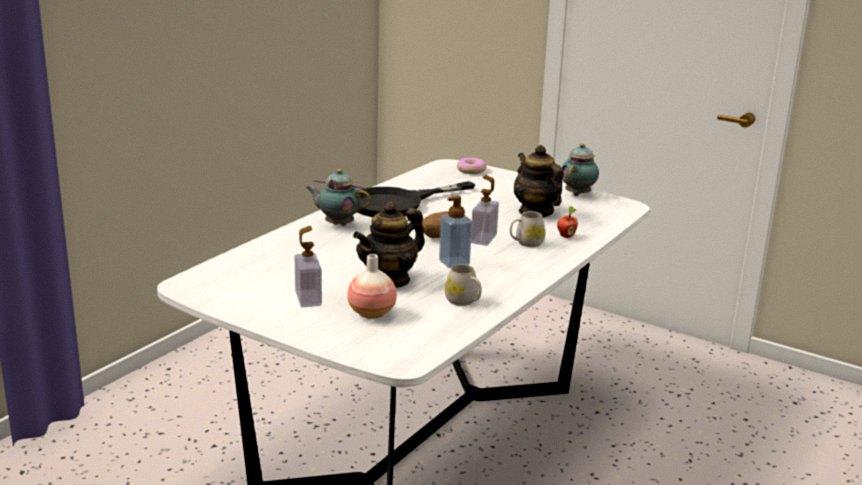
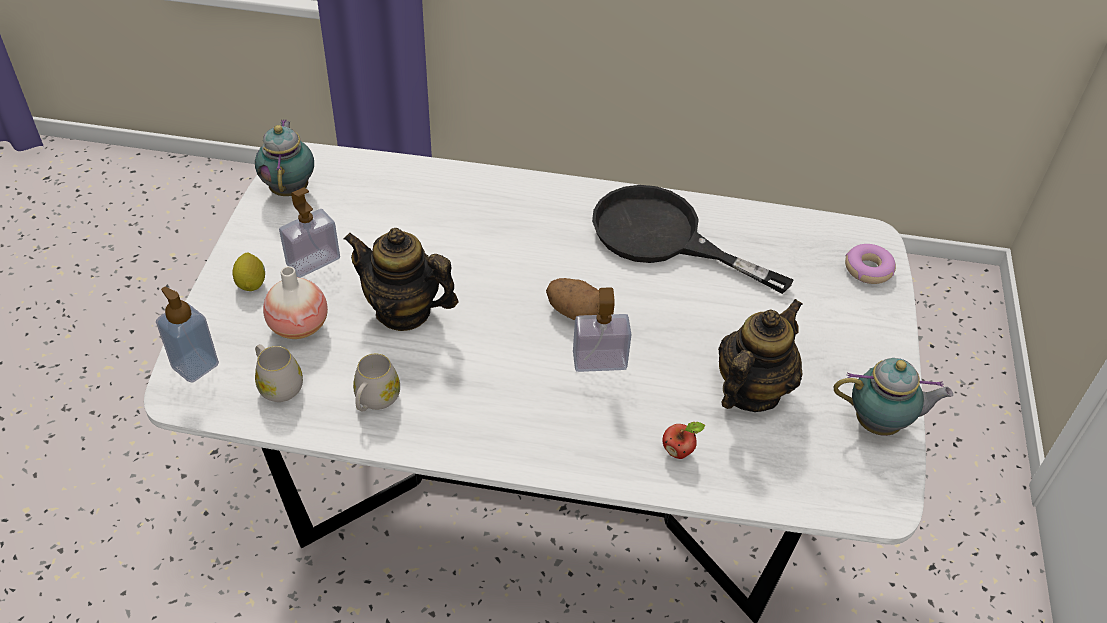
camera: 65 degrees right, 25 degrees up
(308, 322) = (251, 283): none -> lemon
(337, 224) = (547, 209): teapot -> teapot (290, 188)
(454, 263) = (494, 355): soap dispenser -> soap dispenser (195, 365)
(526, 243) = (616, 411): white mug -> white mug (277, 385)

